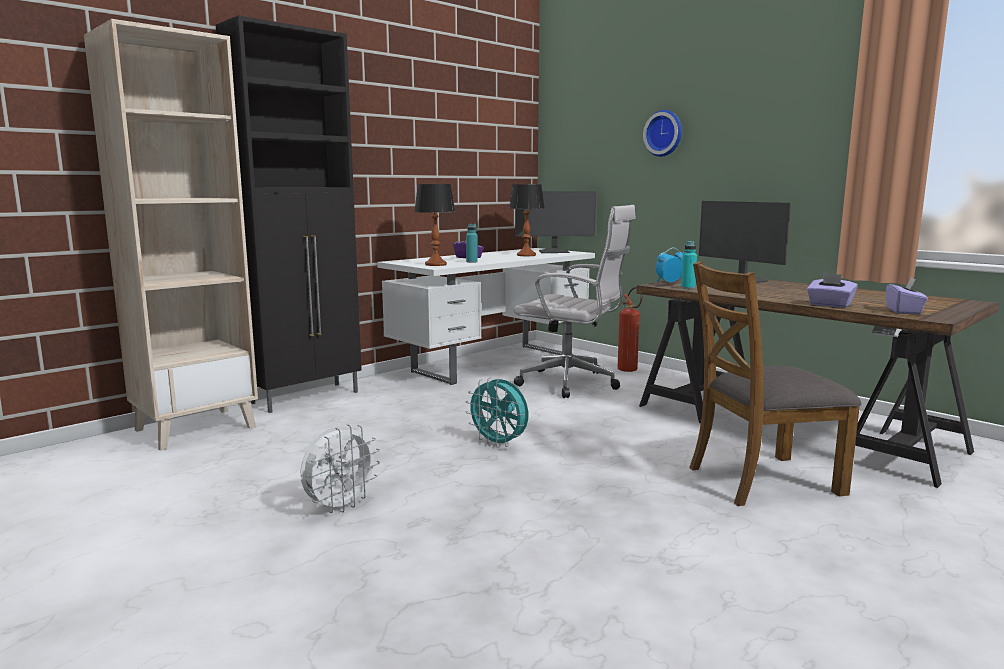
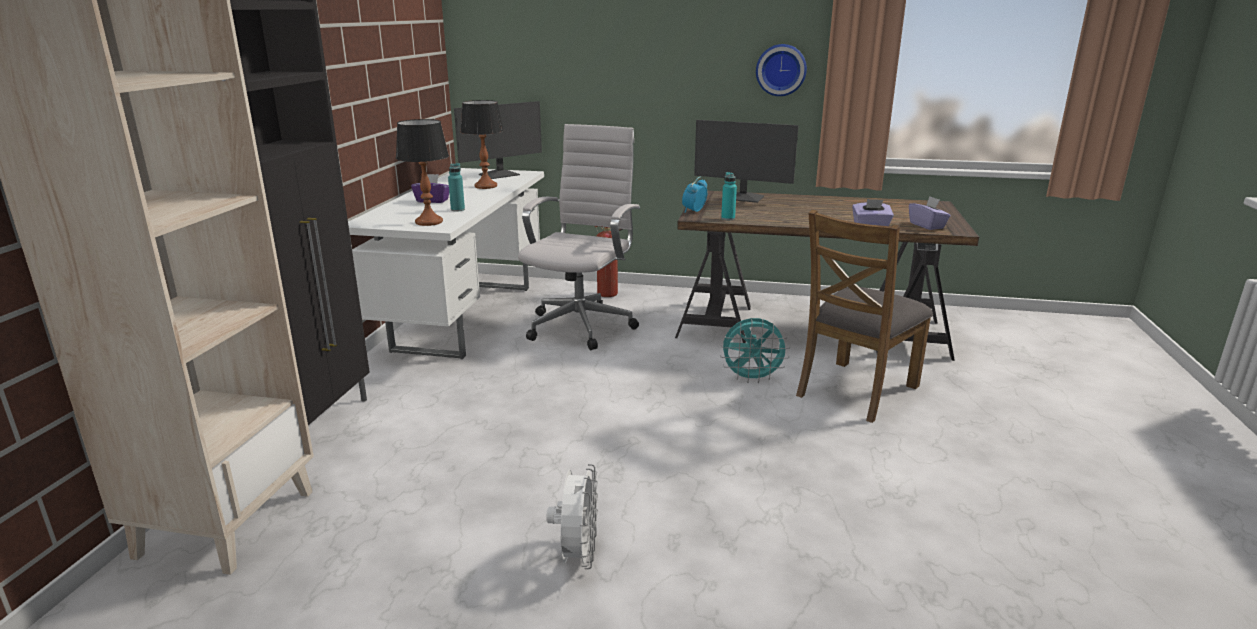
camera: 35 degrees left, 10 degrees up
(499, 444) = (617, 422): turquoise fan -> turquoise fan (752, 378)
(572, 383) = (582, 325): white office chair -> white office chair turned 60 degrees counterclockwise
(664, 133) = (622, 39): wall clock -> wall clock (781, 70)

